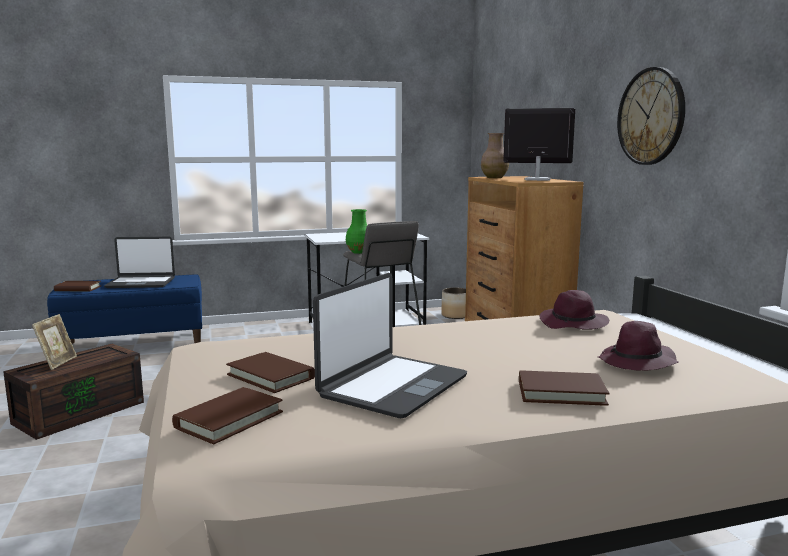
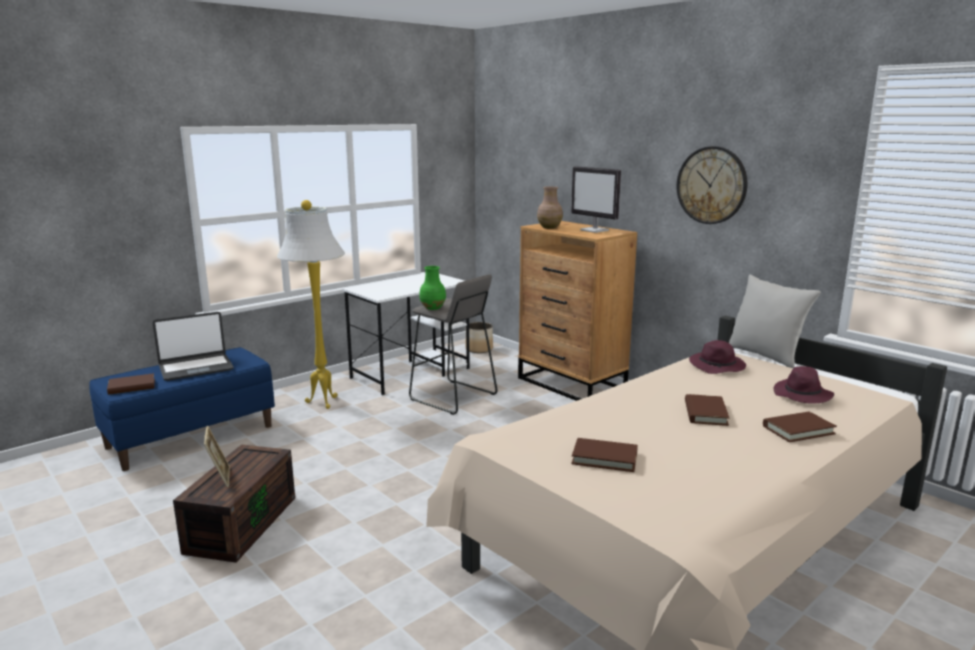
camera: 25 degrees left, 5 degrees up
(229, 419) = (644, 501): brown book -> brown book (705, 413)
(261, 337) = (322, 403): none -> white floor lamp
(392, 386) = (698, 448): laptop -> none
(536, 180) = (595, 230): monitor -> monitor turned 120 degrees counterclockwise
(665, 324) = (766, 356): none -> grey pillow

